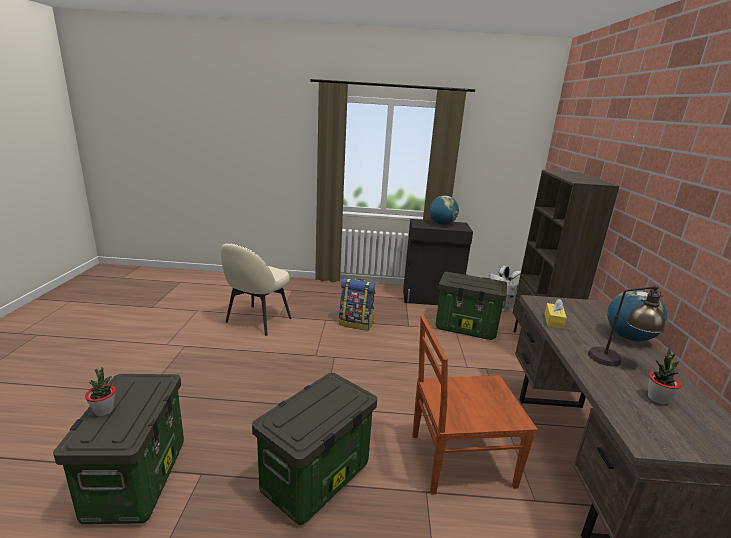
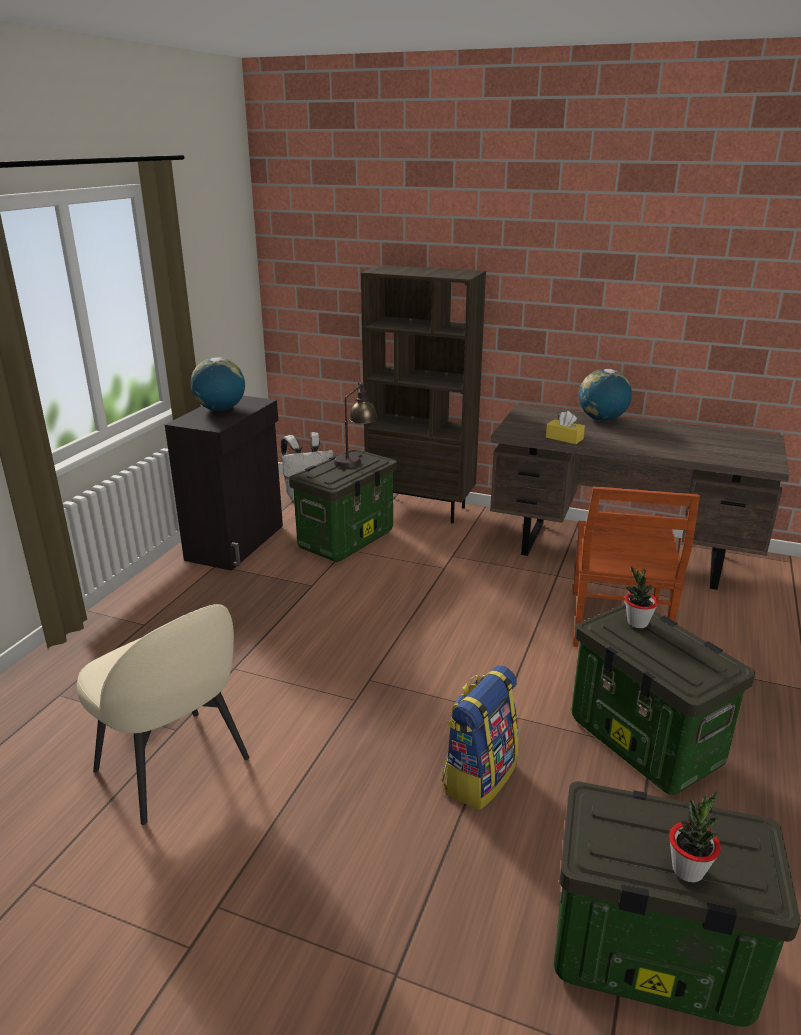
camera: 70 degrees left, 5 degrees up
(356, 323) = (272, 635): backpack -> backpack (478, 776)
(617, 361) = (648, 437): table lamp -> table lamp (356, 459)
(657, 399) = (708, 442): potted plant -> potted plant (637, 623)

